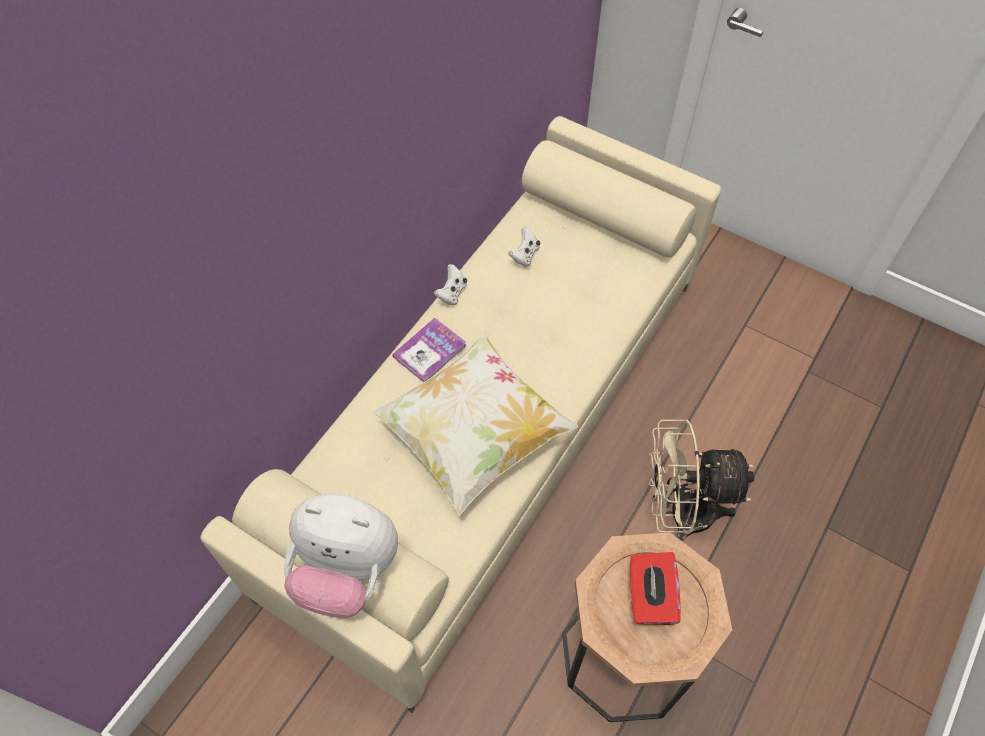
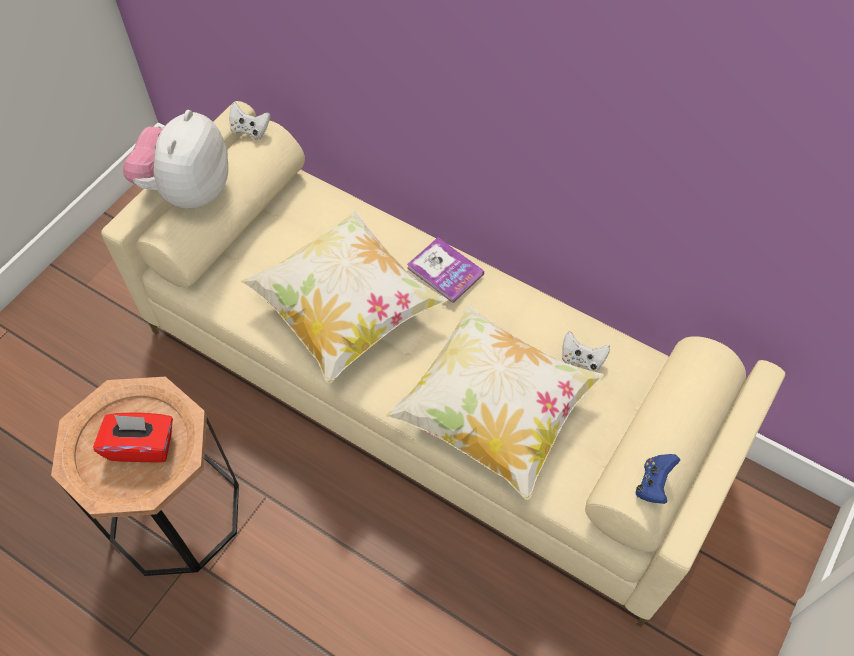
camera: 90 degrees right, 0 degrees up
(452, 293) = (521, 288): white game controller -> white game controller (250, 130)
(579, 319) = (493, 414): none -> pillow
(663, 195) = (653, 484): none -> blue game controller
(679, 513) = (321, 581): beige fan -> none

